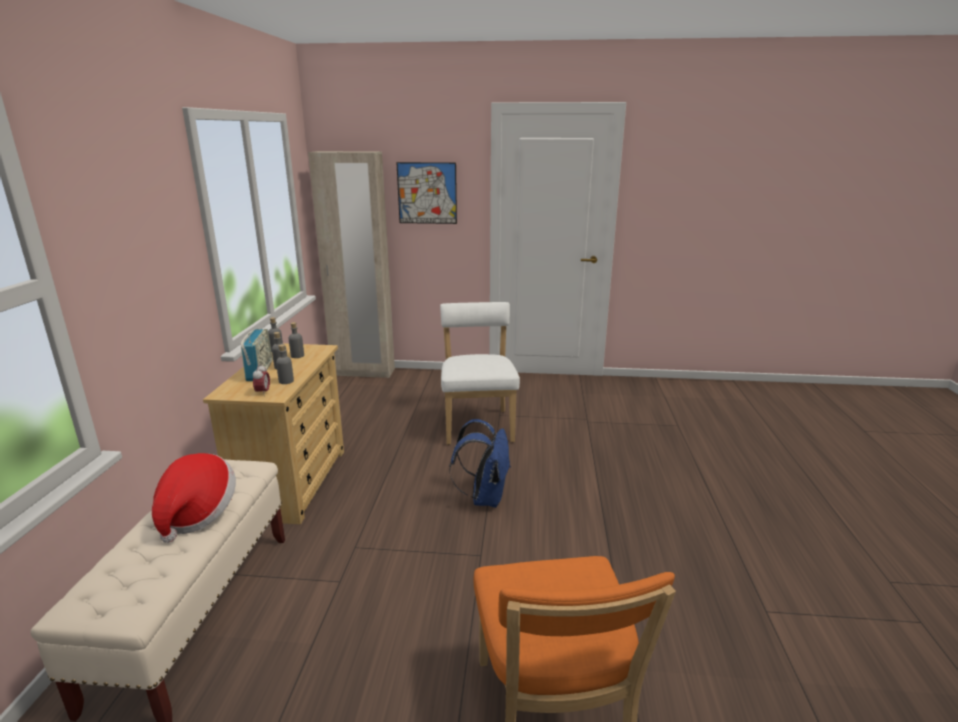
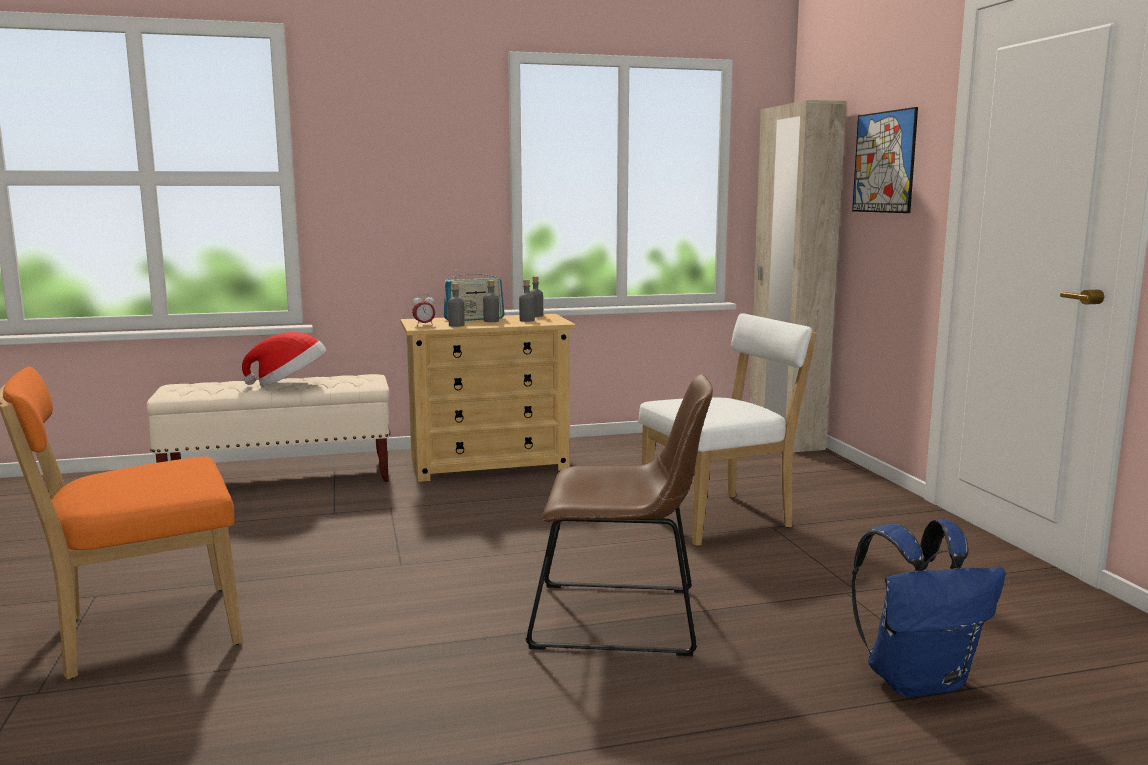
camera: 70 degrees right, 10 degrees down
(485, 497) = (527, 549): blue backpack -> blue backpack (917, 680)
(596, 485) = (623, 618): none -> brown chair

